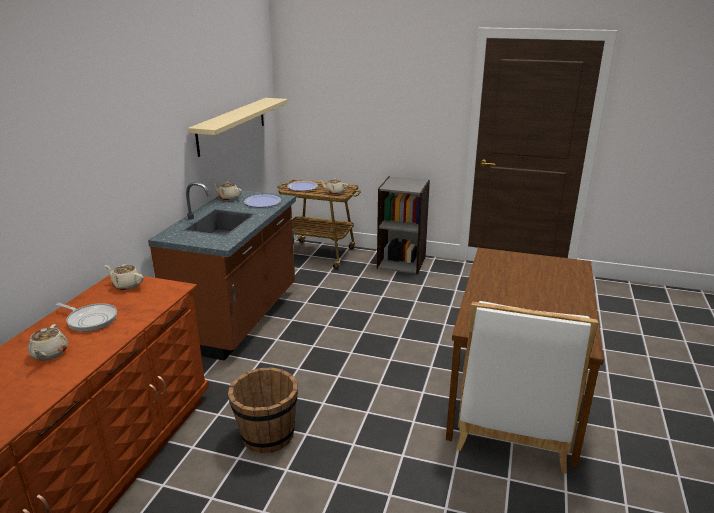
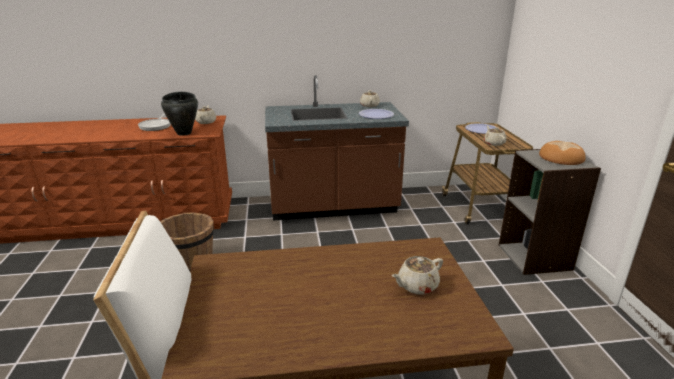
camera: 65 degrees right, 0 degrees up
(49, 354) = (113, 129): beige teapot -> beige teapot (416, 286)
(154, 303) = (184, 133): none -> black cooking pot
(232, 125) = (414, 45): beige shelf -> none
(404, 182) = (560, 158): none -> bread

